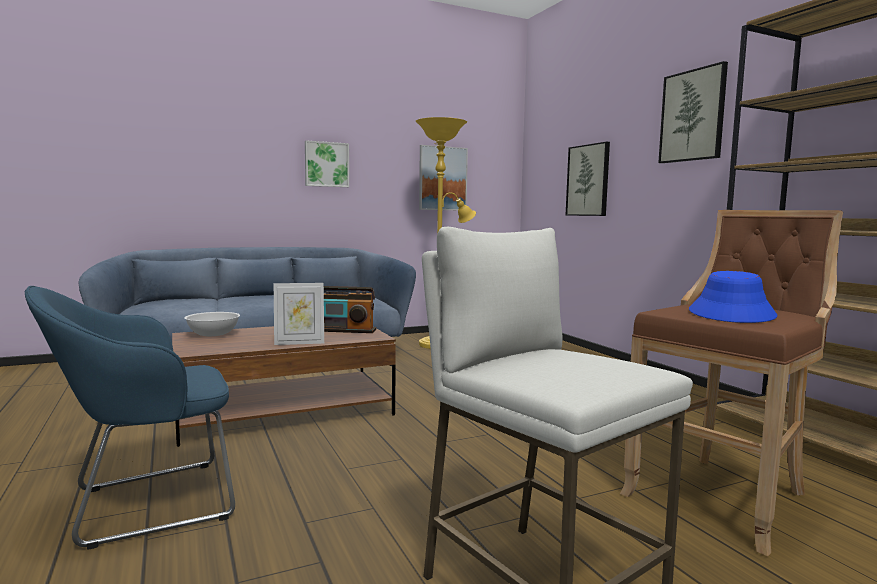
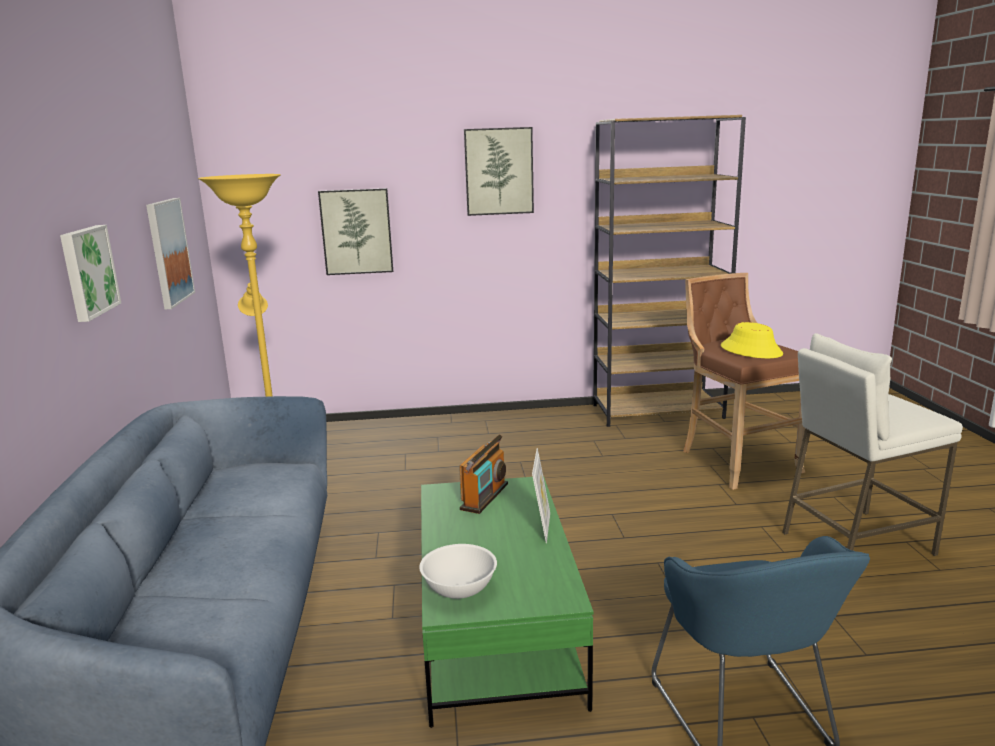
camera: 70 degrees left, 10 degrees up
(284, 411) = (496, 625): brown coffee table -> green coffee table
(732, 314) = (751, 350): blue hat -> yellow hat

